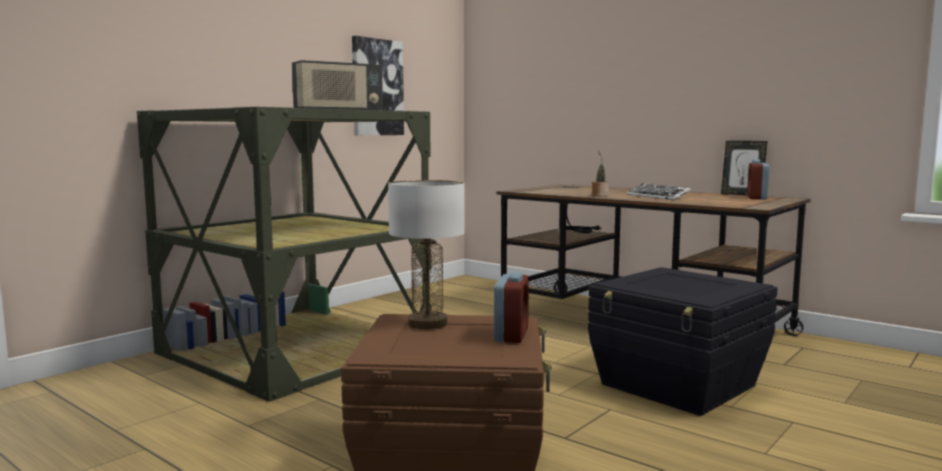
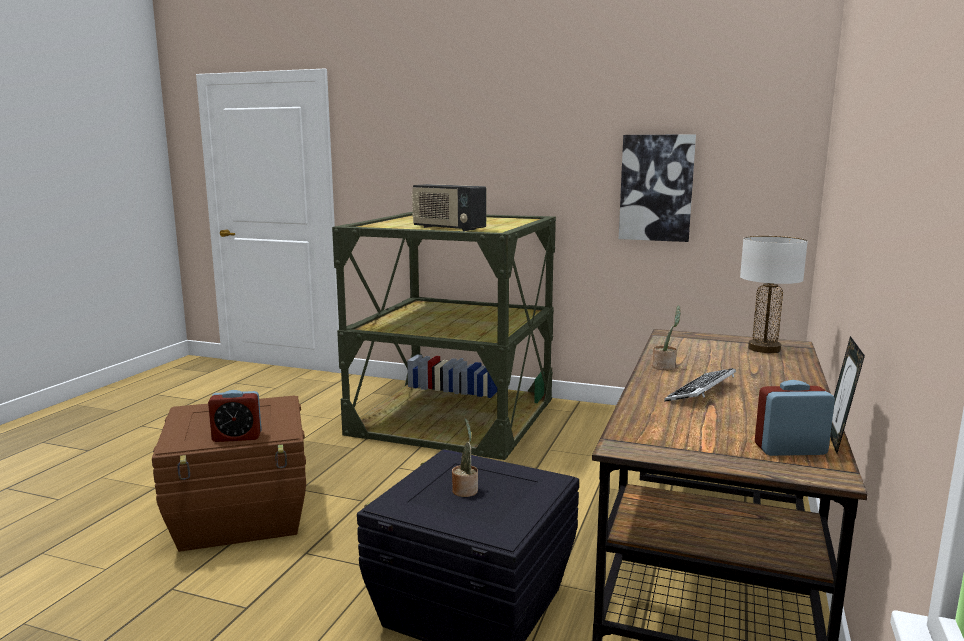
camera: 70 degrees right, 5 degrees up
(427, 324) = (266, 410): table lamp -> table lamp (763, 349)
(677, 285) = (465, 490): none -> potted plant

